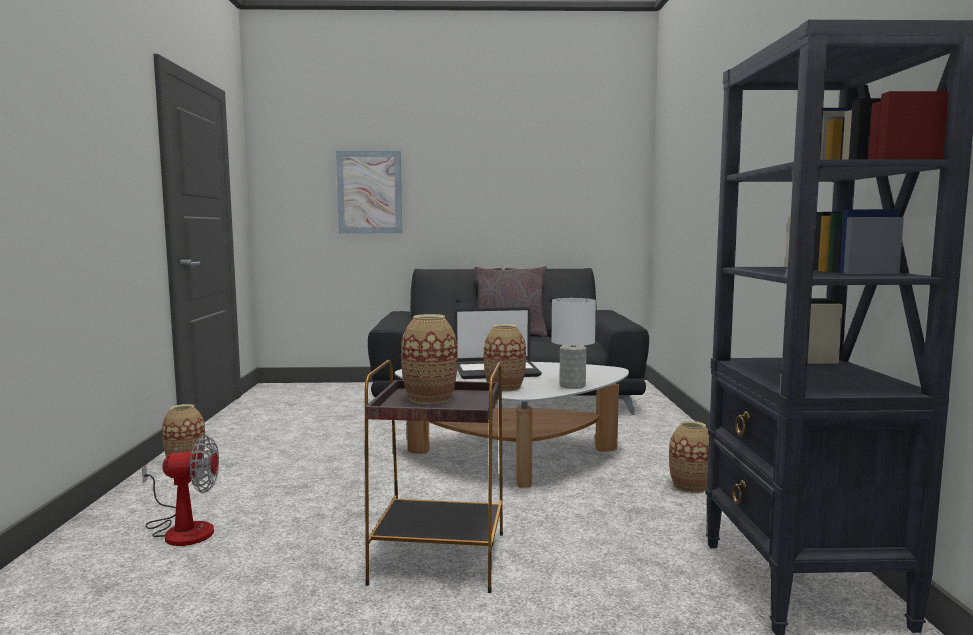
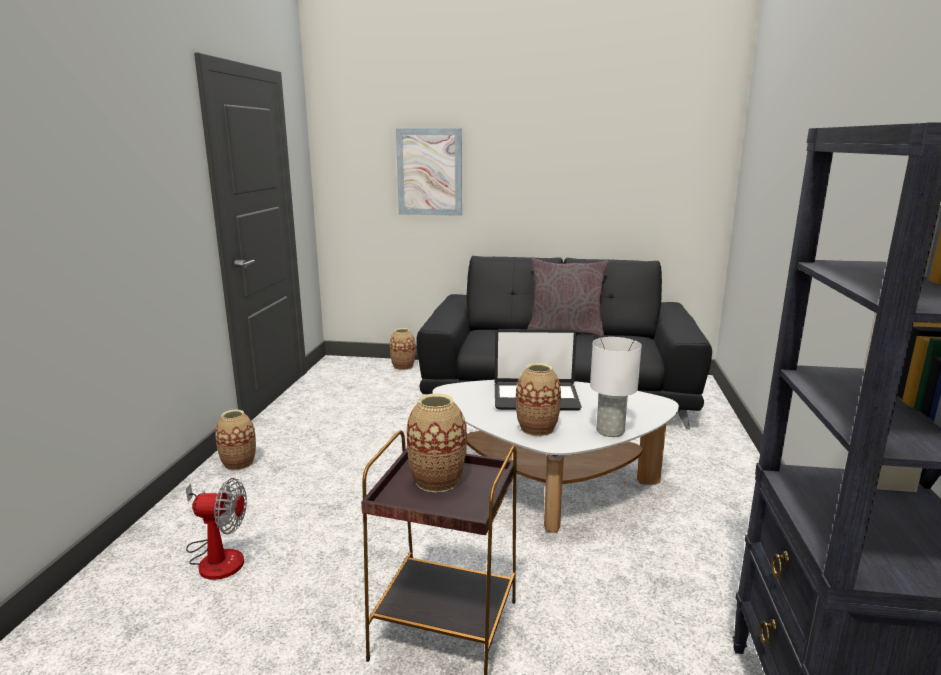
camera: 10 degrees right, 10 degrees up
(690, 486) = (730, 550): vase -> vase (403, 366)

